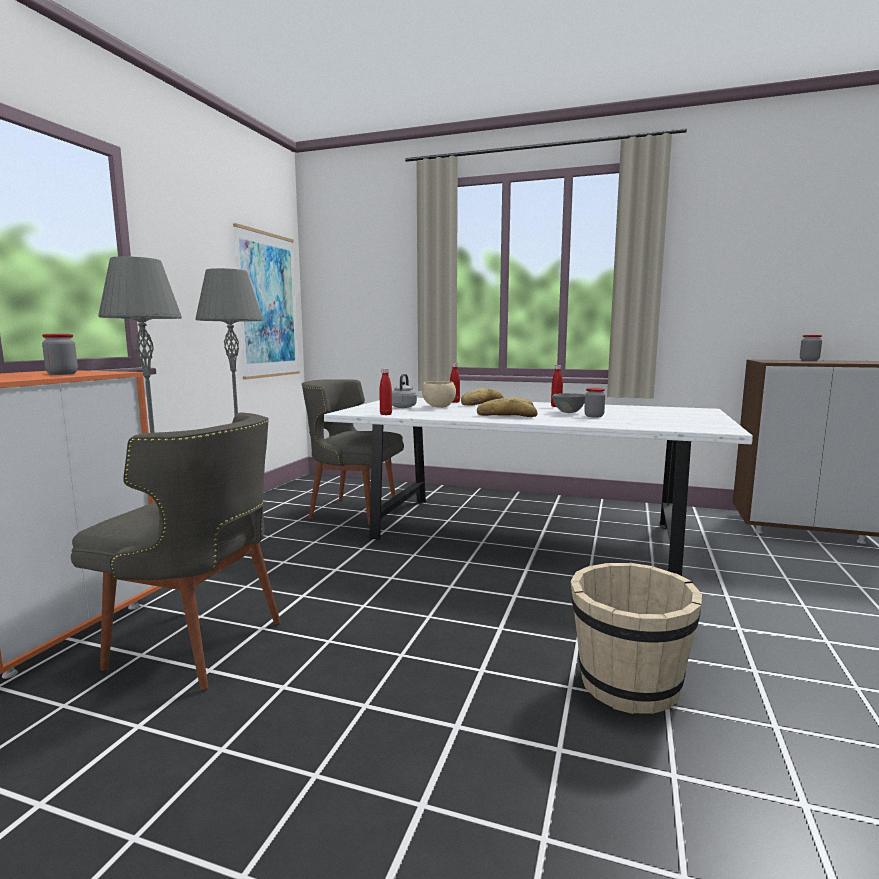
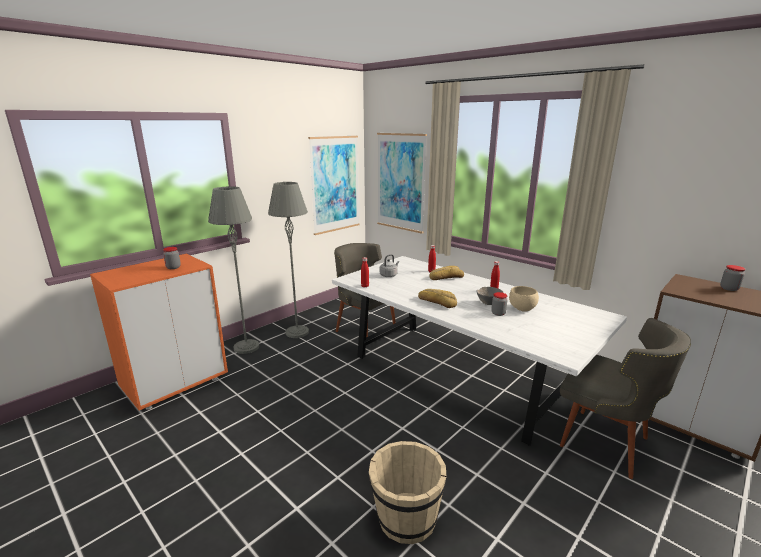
camera: 25 degrees right, 10 degrees up
(196, 645) = (224, 413): grey chair -> grey chair (603, 442)
(366, 303) = (400, 182): none -> picture
(439, 407) = (411, 279): beige bowl -> beige bowl (522, 309)

